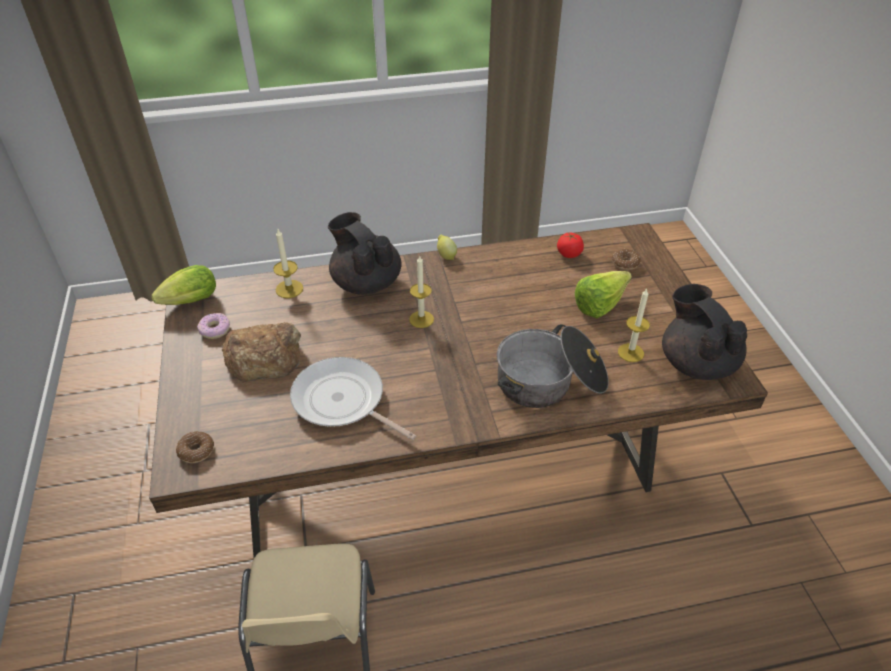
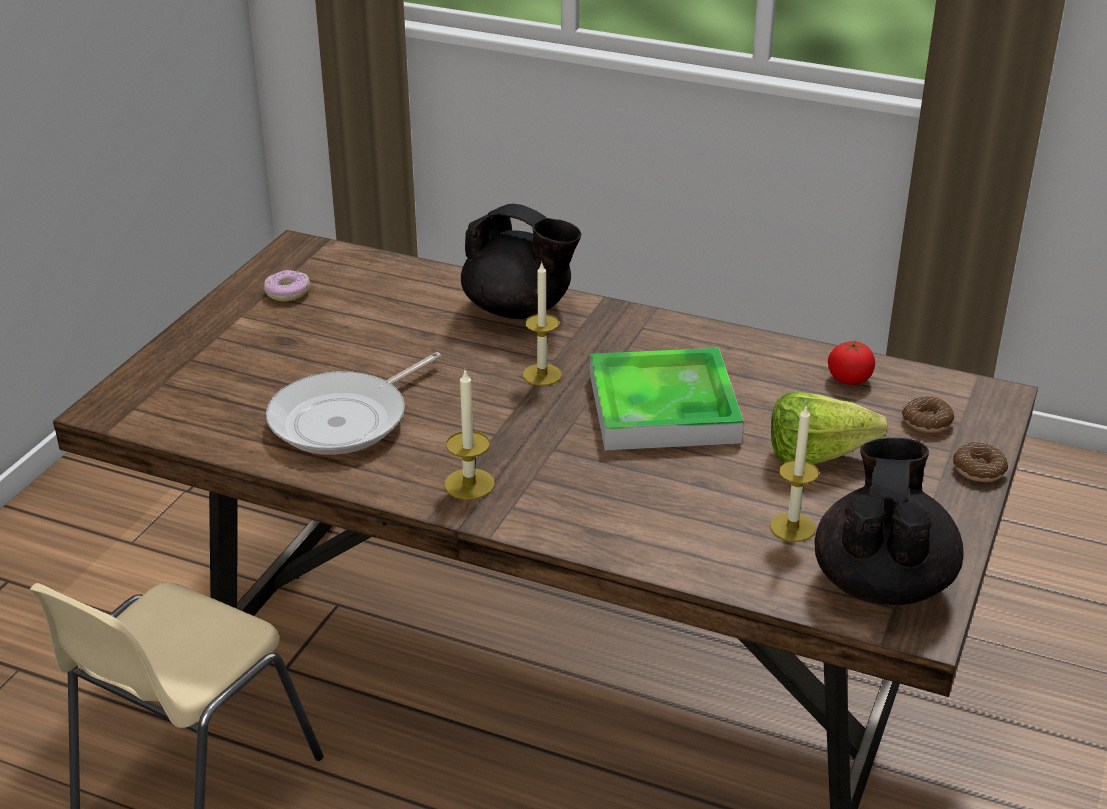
camera: 35 degrees right, 10 degrees down
(188, 302) = (288, 254): lettuce -> none
(196, 451) = (141, 399): donut -> donut (978, 470)
(264, 357) = (310, 340): bread -> none
(289, 289) = (417, 282): candle -> candle (469, 484)
(342, 401) = (345, 419): frying pan -> frying pan turned 120 degrees counterclockwise
(366, 282) = (518, 309): black teapot -> black teapot turned 120 degrees clockwise
(446, 256) = (661, 317): lemon -> none
(502, 311) = (663, 408): none -> tray
(550, 382) = (630, 511): cooking pot -> none

